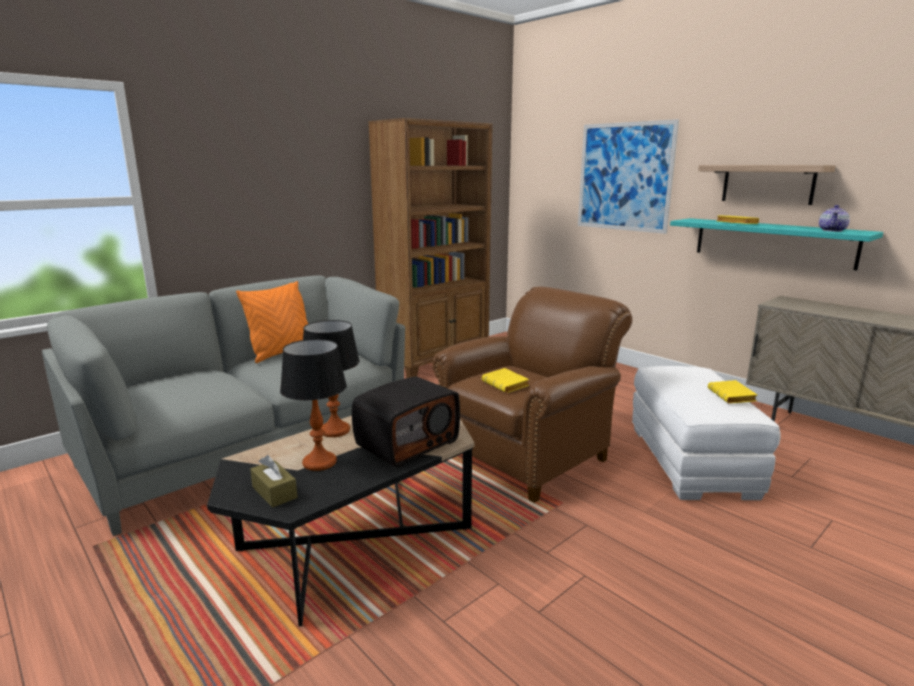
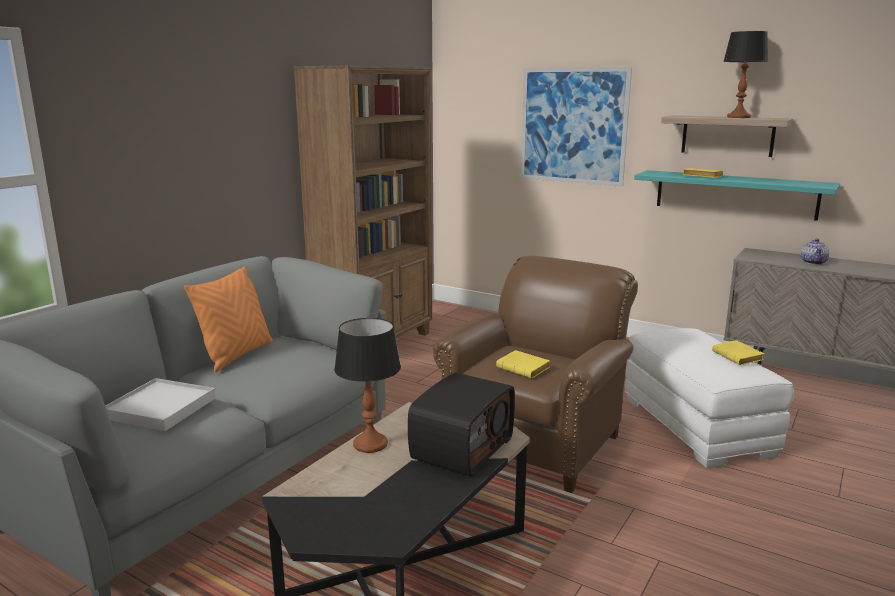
camera: 15 degrees left, 0 degrees up
(194, 384) = (160, 408): none -> white tray
(274, 492) = (358, 525): brown tissue box -> none
(319, 462) = (382, 484): table lamp -> table lamp (739, 117)
(832, 230) = (797, 183): teapot -> teapot (813, 262)

